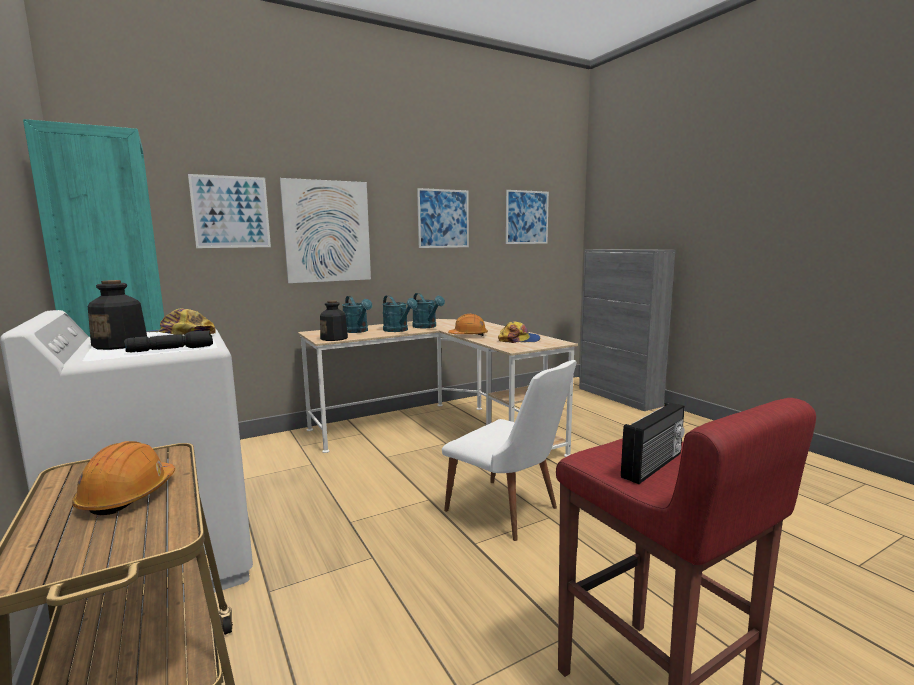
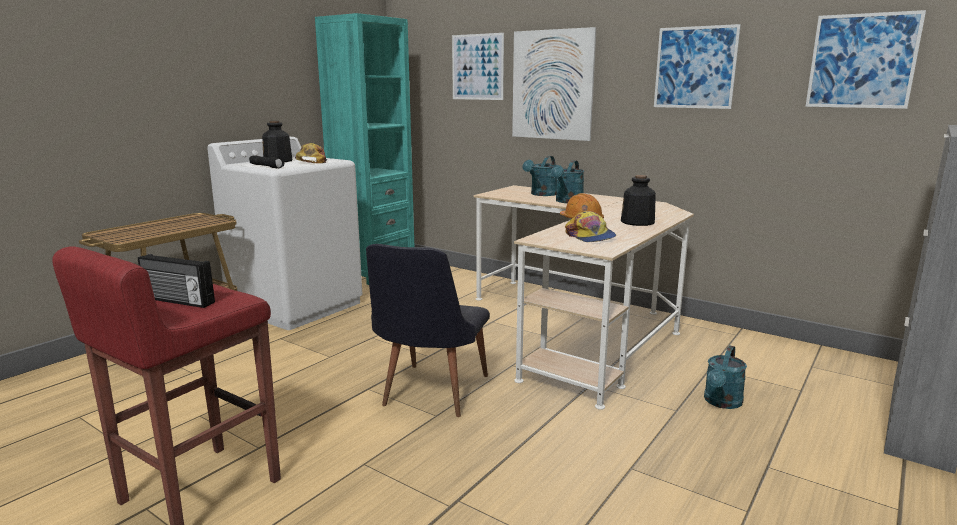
camera: 65 degrees right, 5 degrees up
(128, 495) = (168, 228): orange hard hat -> none
(334, 338) = (500, 195): bottle -> bottle (637, 222)
(427, 327) = (604, 205): turquoise watering can -> turquoise watering can (721, 403)
(510, 513) = (429, 395): white chair -> black chair

